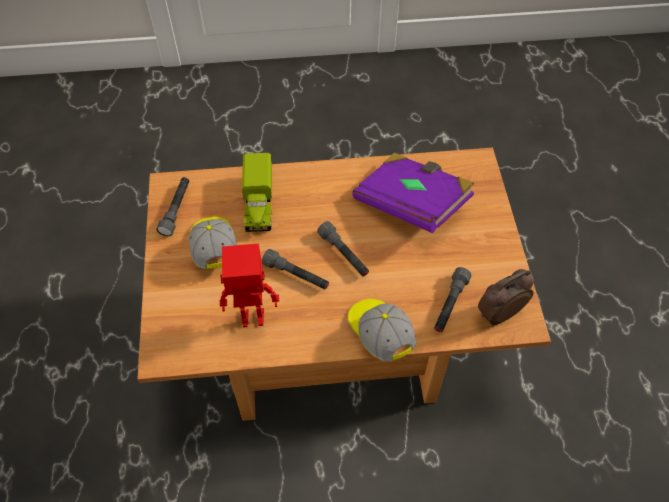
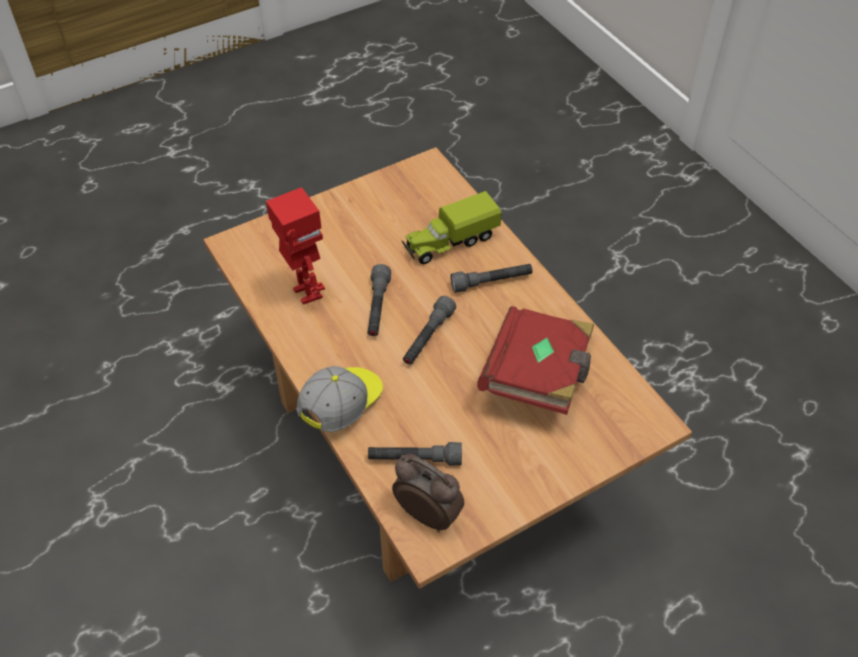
camera: 65 degrees right, 5 degrees down
(176, 210) = (403, 184): grey flashlight -> grey flashlight (491, 282)
(214, 247) = (374, 230): cap -> none
(411, 204) = (538, 375): purple book -> red book

